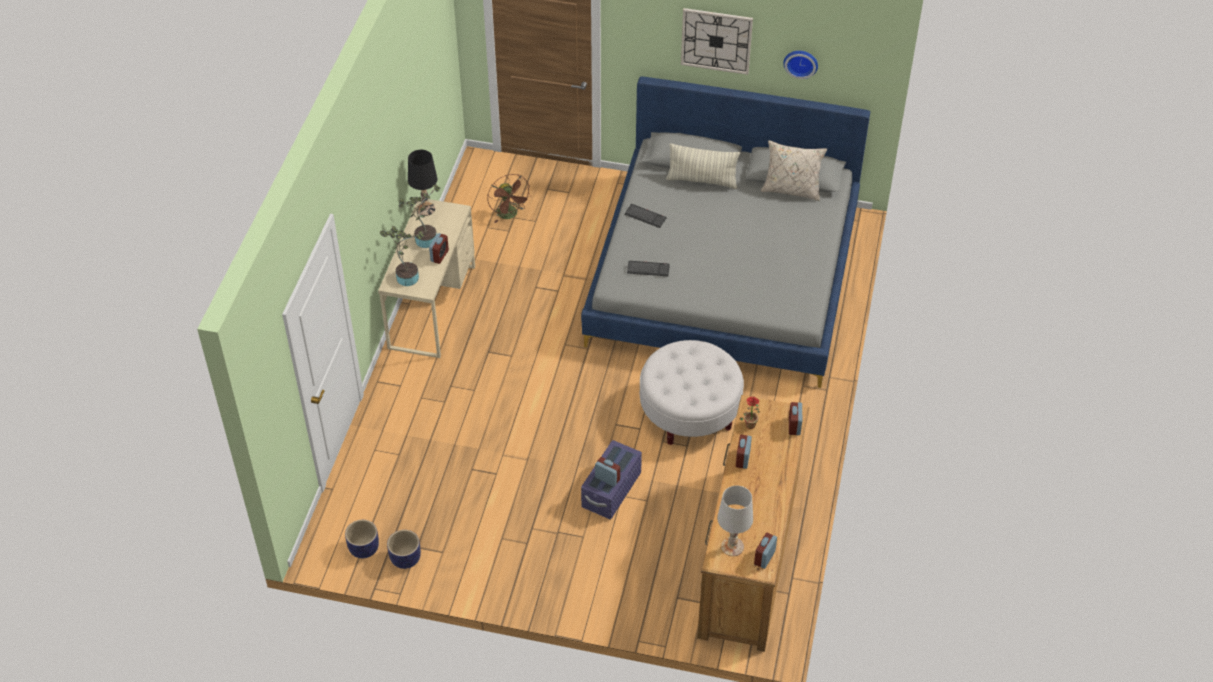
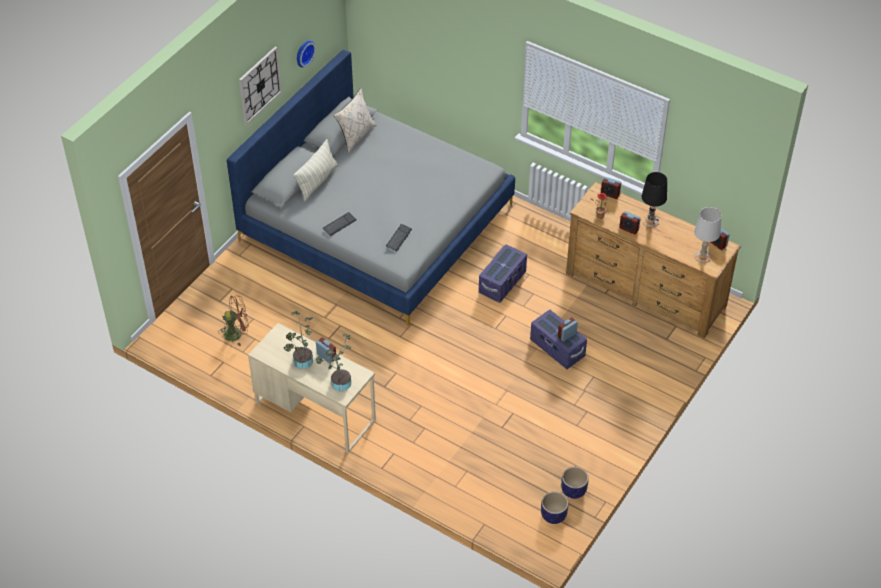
camera: 70 degrees left, 0 degrees up
(426, 209) = (265, 352): black table lamp -> black table lamp (651, 221)
(690, 412) = (502, 282): white ottoman -> purple storage box

